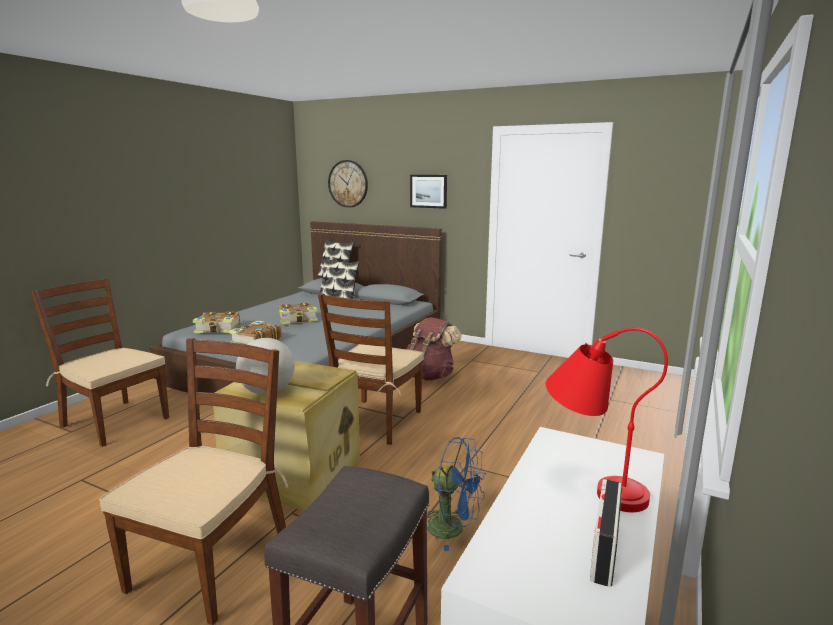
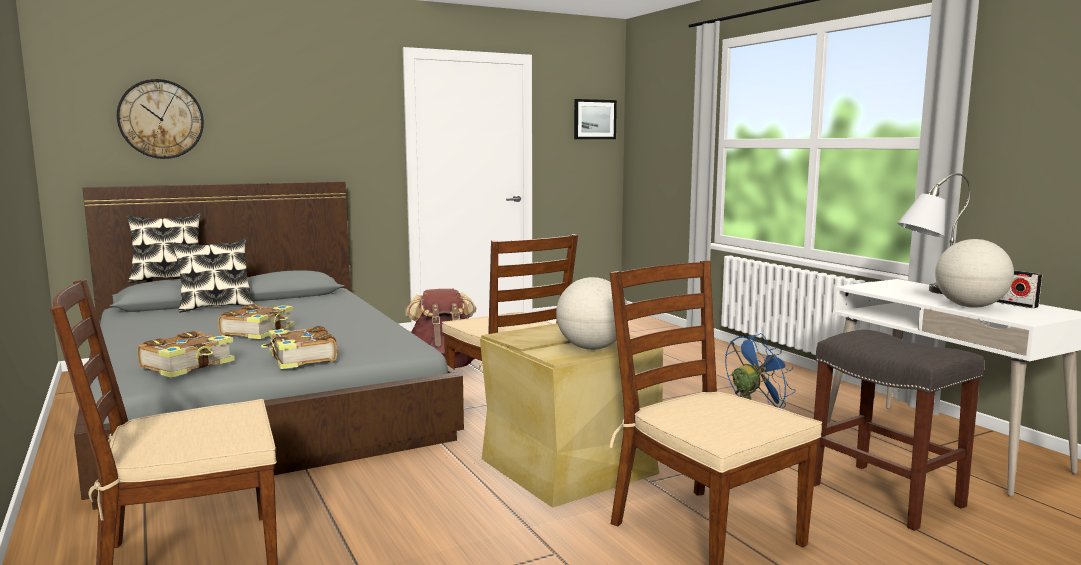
camera: 55 degrees left, 5 degrees down
(428, 191) = (316, 130): picture -> picture (594, 119)
(528, 523) = (970, 306): none -> globe
(590, 483) = (927, 292): red table lamp -> grey table lamp

